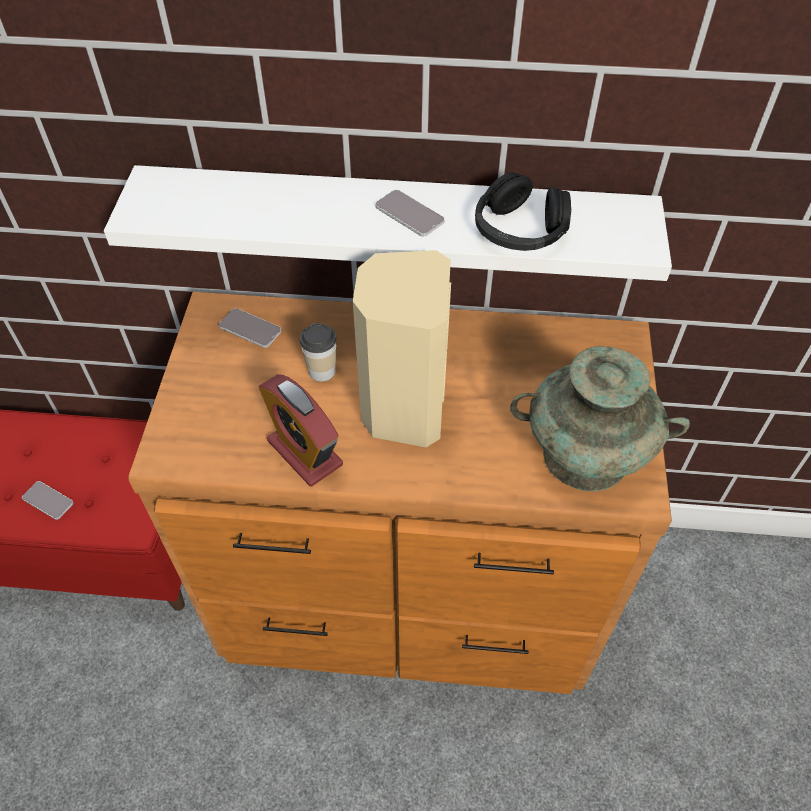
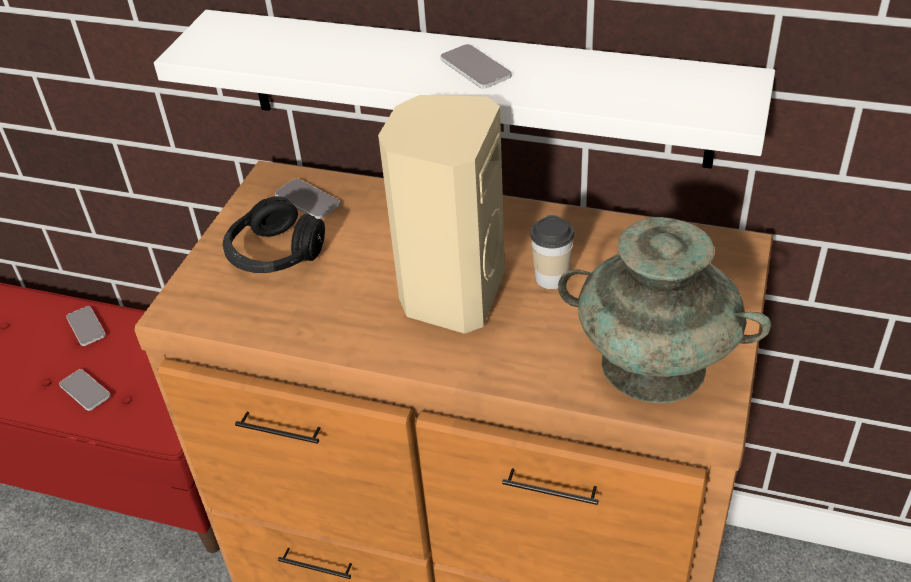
camera: 15 degrees right, 10 degrees down
(31, 438) = (86, 327): none -> phone
(305, 452) = (328, 324): alarm clock -> none
(322, 371) = (372, 248): cup -> cup (551, 278)
(519, 231) = (593, 91): black headphones -> black headphones (274, 254)

